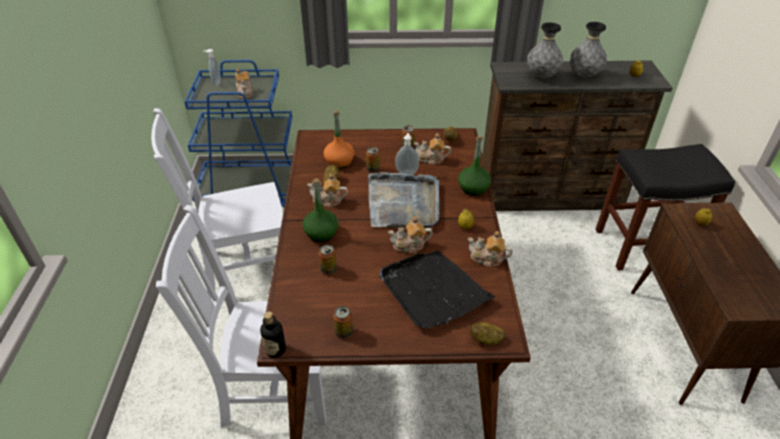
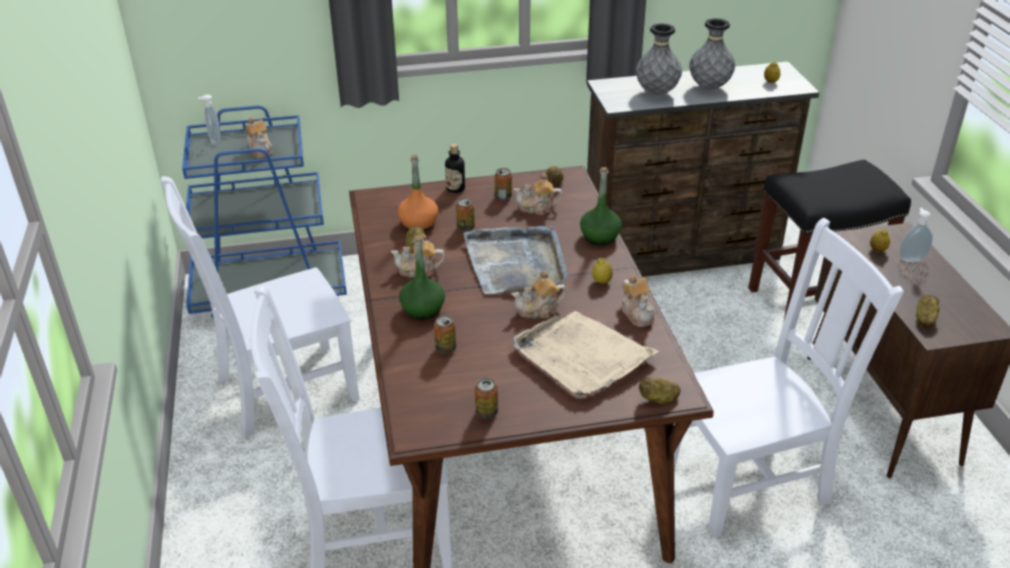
camera: 10 degrees left, 5 degrees down
(275, 350) = (408, 442): bottle -> bottle (455, 188)
(406, 172) = (510, 226): soap dispenser -> soap dispenser (911, 258)
(433, 291) = (581, 356): black tray -> beige tray
(487, 259) = (637, 313): teapot -> teapot turned 120 degrees counterclockwise
(568, 388) = (751, 479): none -> white chair
(731, 291) = (924, 319): none -> potato

